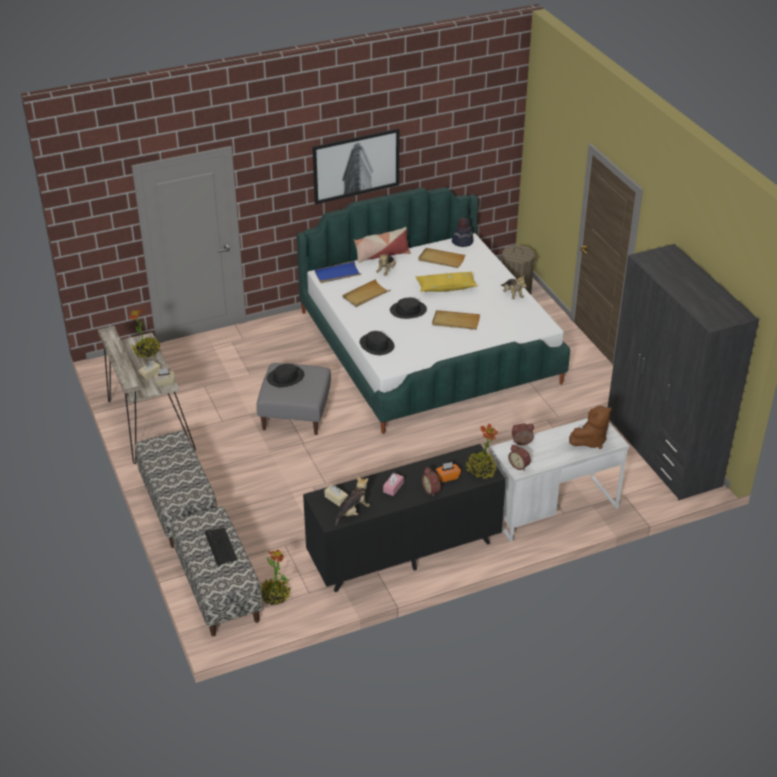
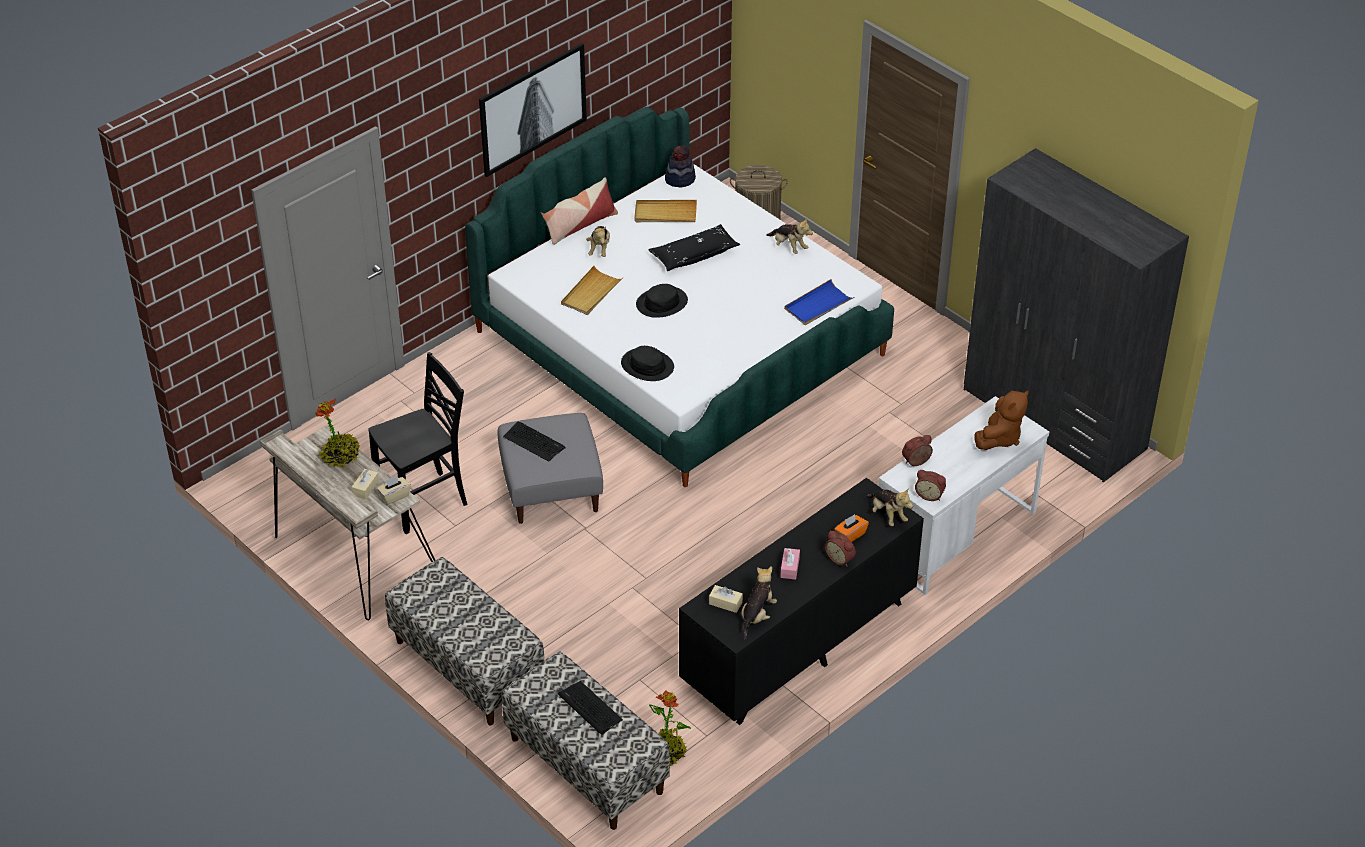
camera: 20 degrees left, 5 degrees up
(211, 402) = (424, 501): none -> black chair
(285, 377) = (534, 442): black hat -> keyboard
(337, 274) = (533, 269): blue tray -> blue tray (818, 305)
(446, 287) = (694, 255): yellow pillow -> black pillow
(455, 322) = (734, 305): beige tray -> none
(481, 470) = (887, 515): potted plant -> plush toy

